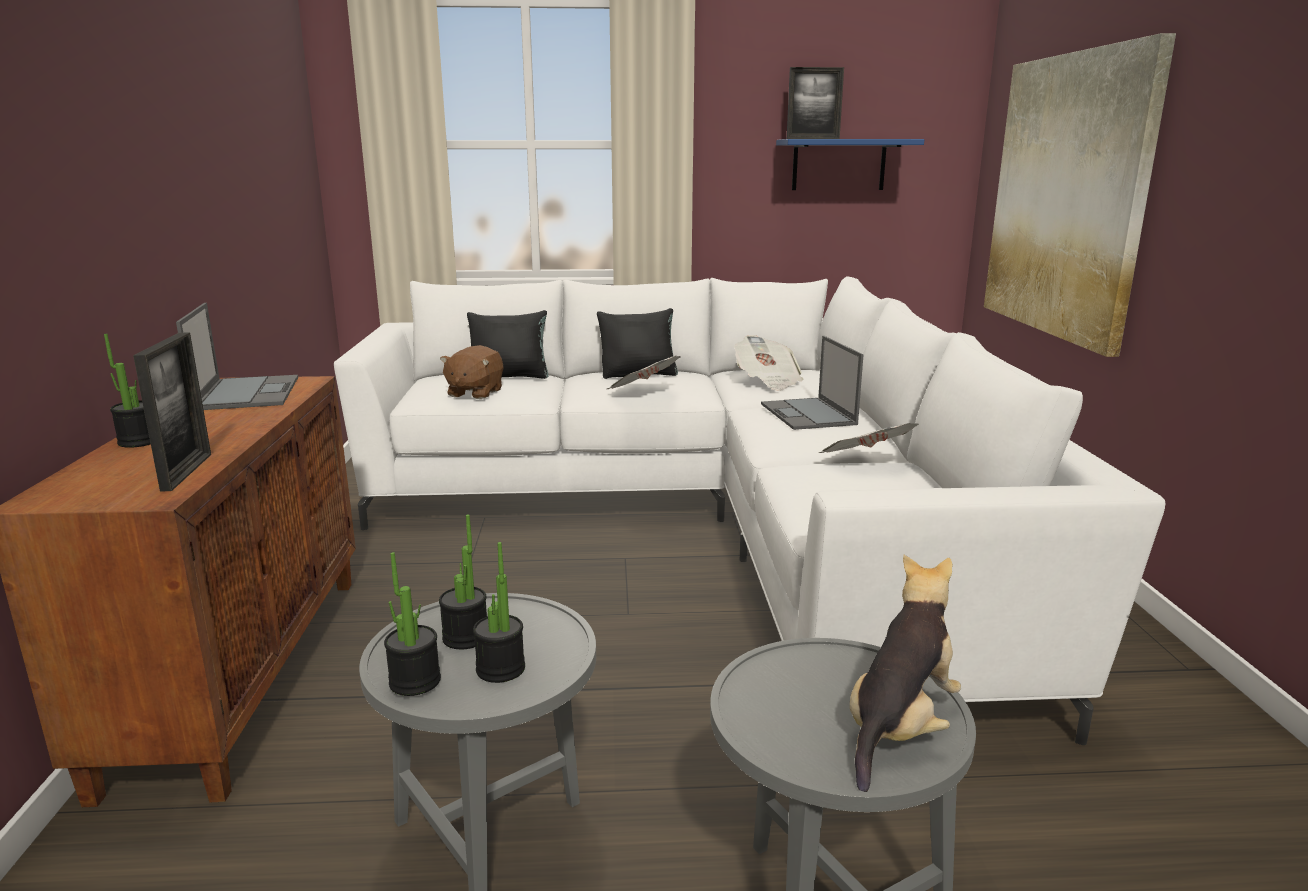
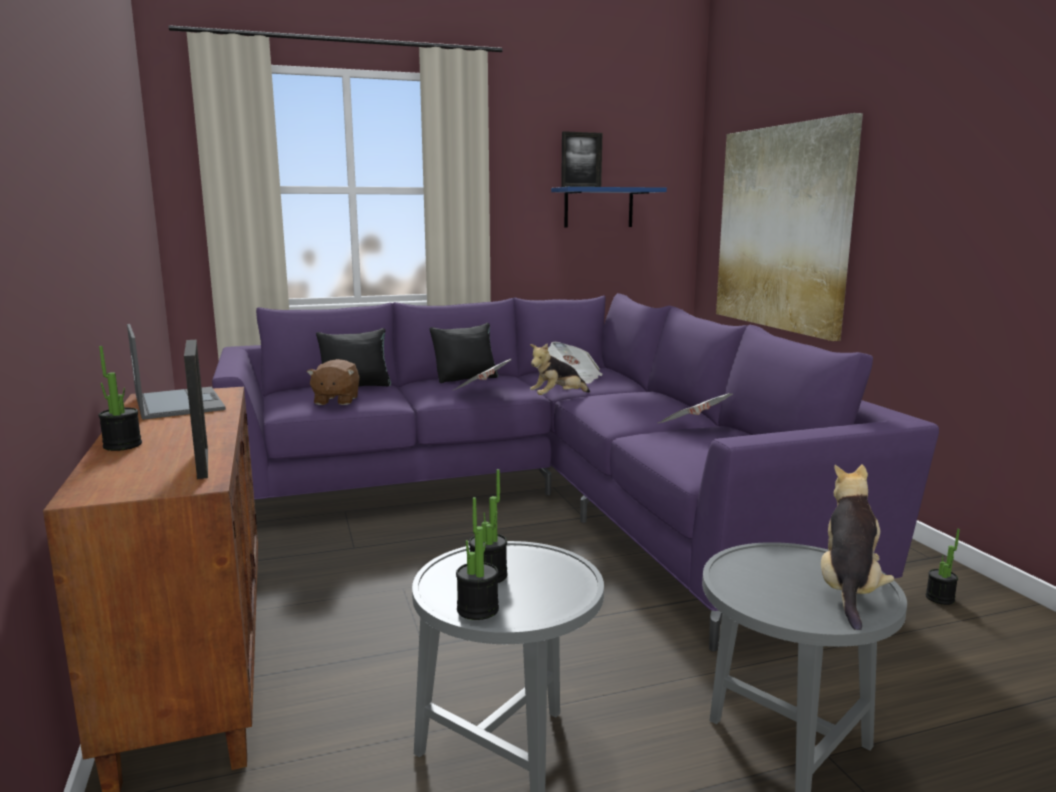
camera: 15 degrees left, 5 degrees down
(500, 669) = (536, 593): potted plant -> potted plant (939, 598)
(711, 528) = (544, 501): white sofa -> purple sofa
(732, 406) = (558, 397): none -> plush toy
(808, 414) = (626, 398): laptop -> none

